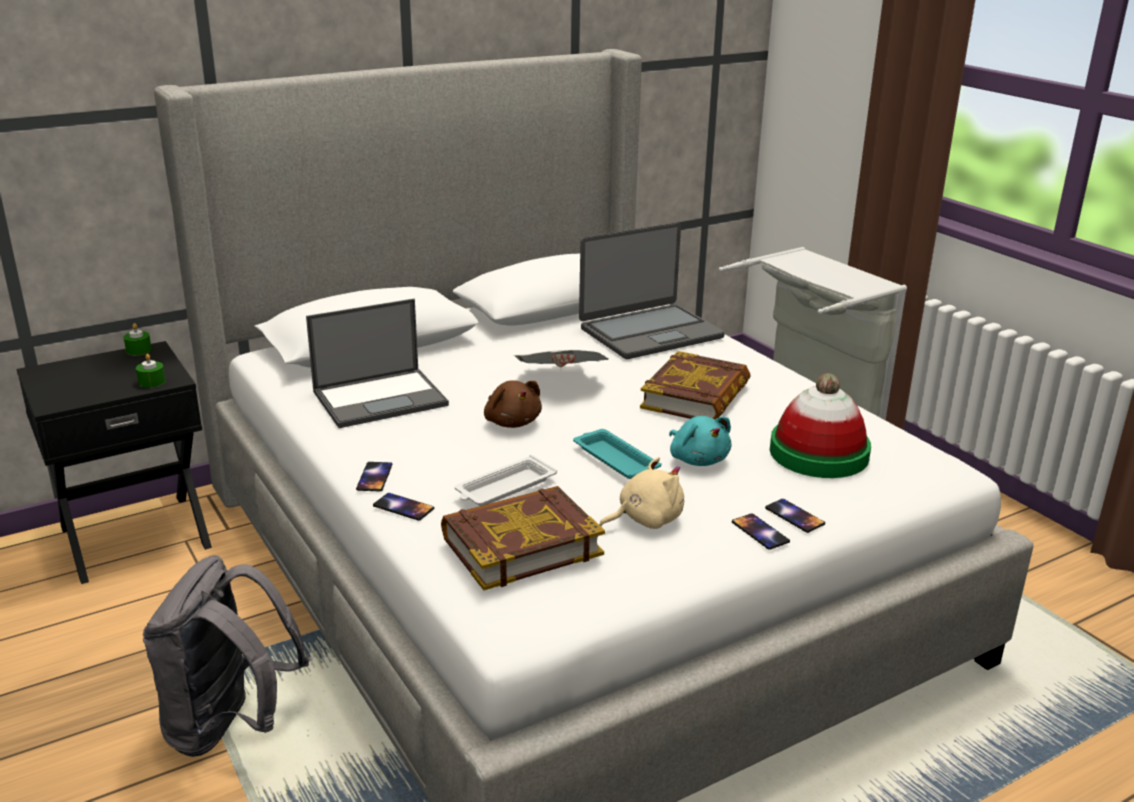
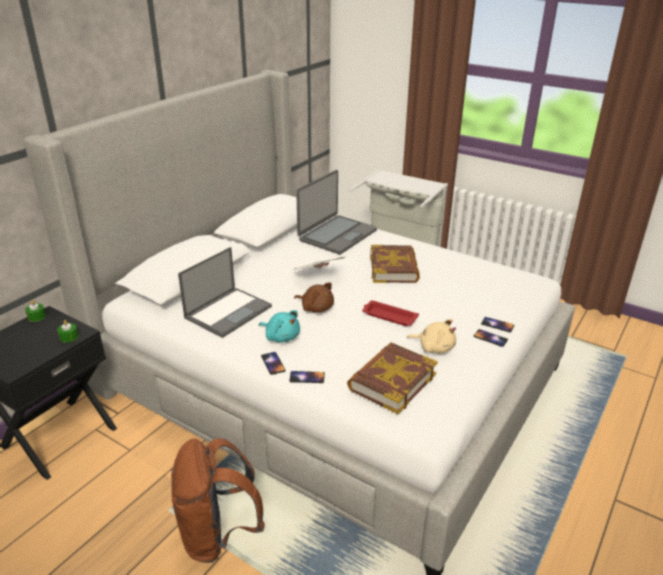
camera: 25 degrees left, 5 degrees up
(230, 727) = (218, 535): grey backpack -> brown backpack
(504, 488) = (351, 350): white tray -> none
(614, 459) = (388, 316): turquoise tray -> red tray
(645, 519) = (434, 347): beige plush toy -> beige plush toy turned 75 degrees clockwise
(698, 459) = (426, 305): turquoise plush toy -> turquoise plush toy (281, 337)
(818, 453) = (477, 287): hat -> none

